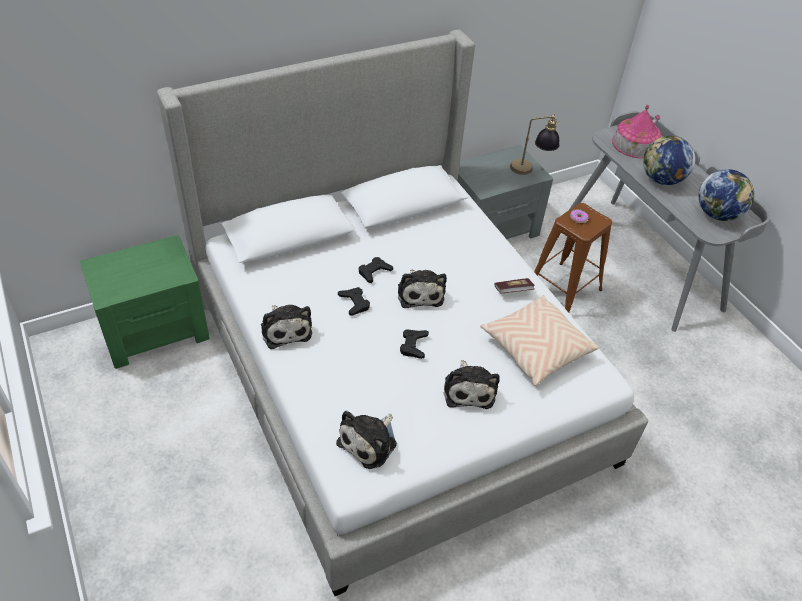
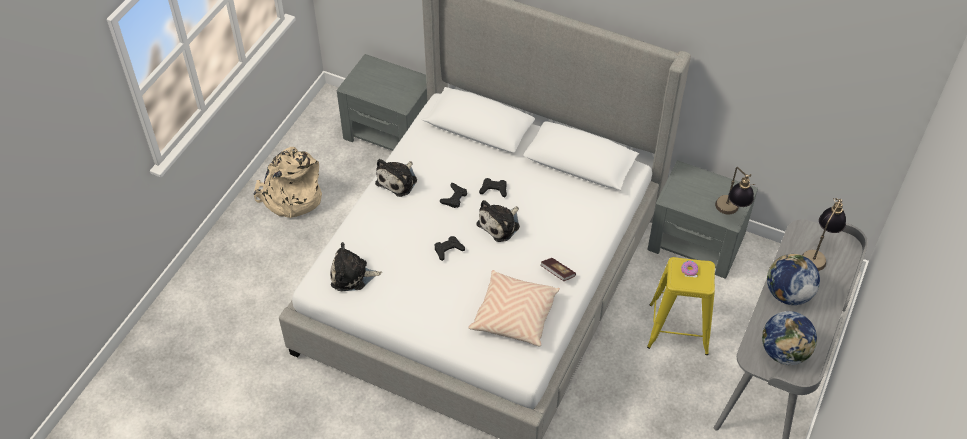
camera: 55 degrees right, 5 degrees up
(131, 459) = (291, 196): none -> beige backpack
(155, 329) = (390, 132): green nightstand -> grey nightstand
(469, 389) = (440, 299): plush toy -> none
(563, 289) = (678, 329): brown stool -> yellow stool
(634, 144) = (818, 253): toy house -> table lamp

